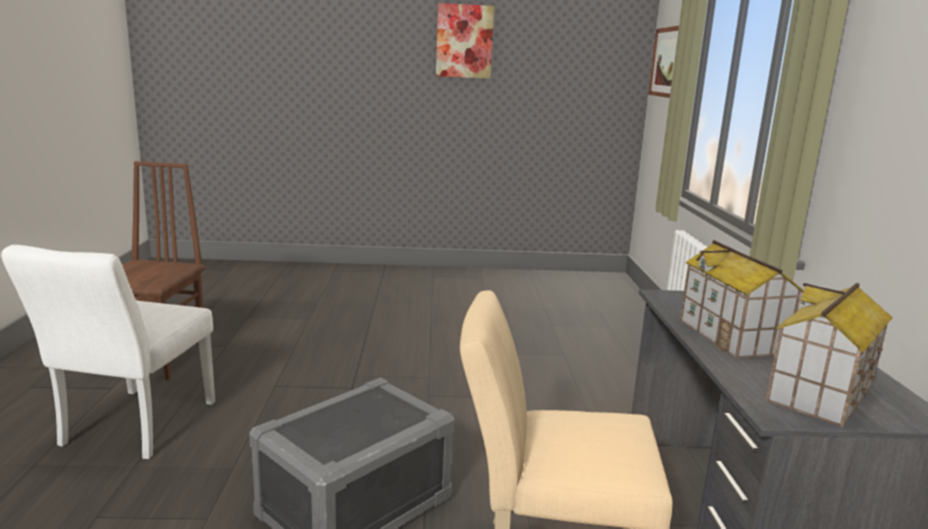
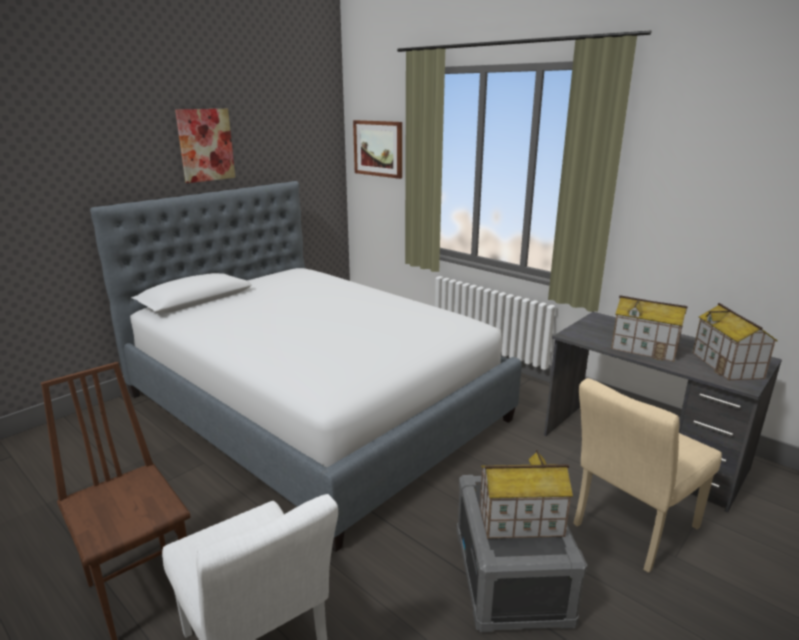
camera: 45 degrees left, 5 degrees up
(345, 426) = (520, 521): none -> toy house
(447, 322) = (314, 407): none -> bed

